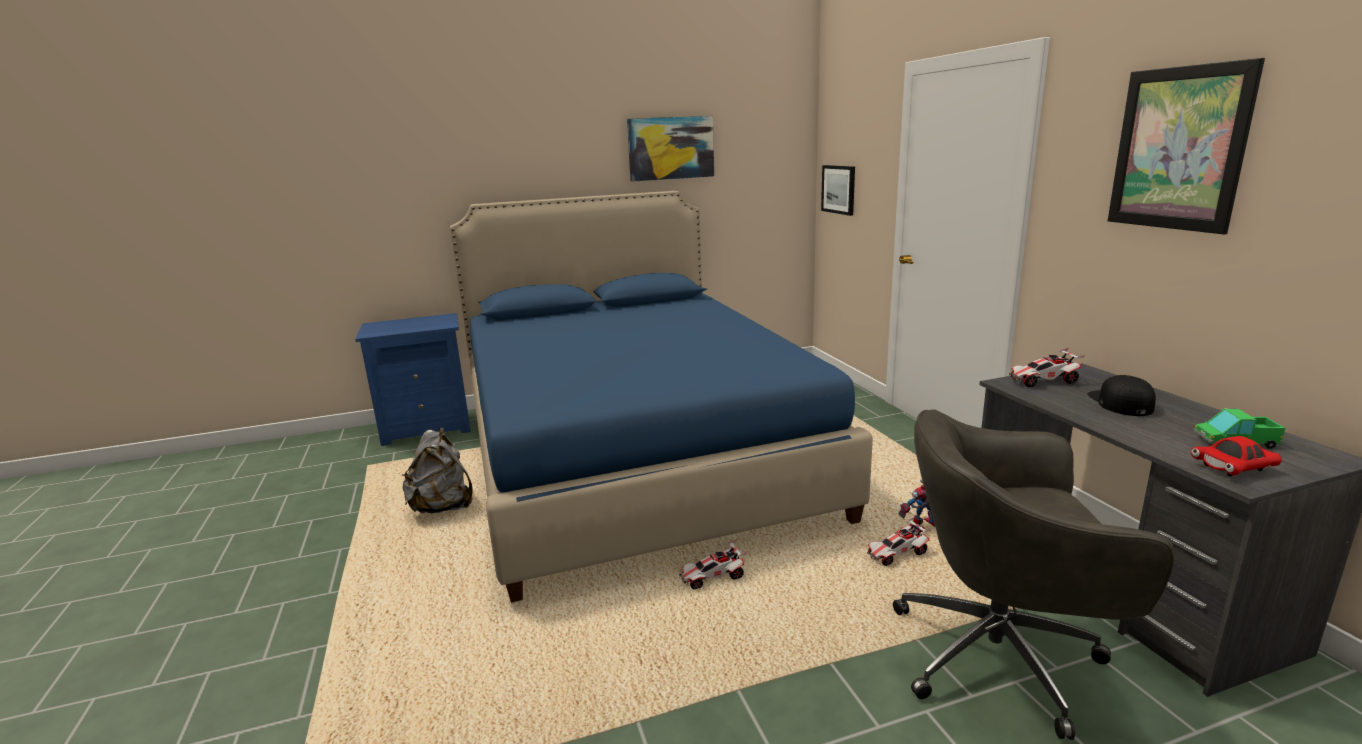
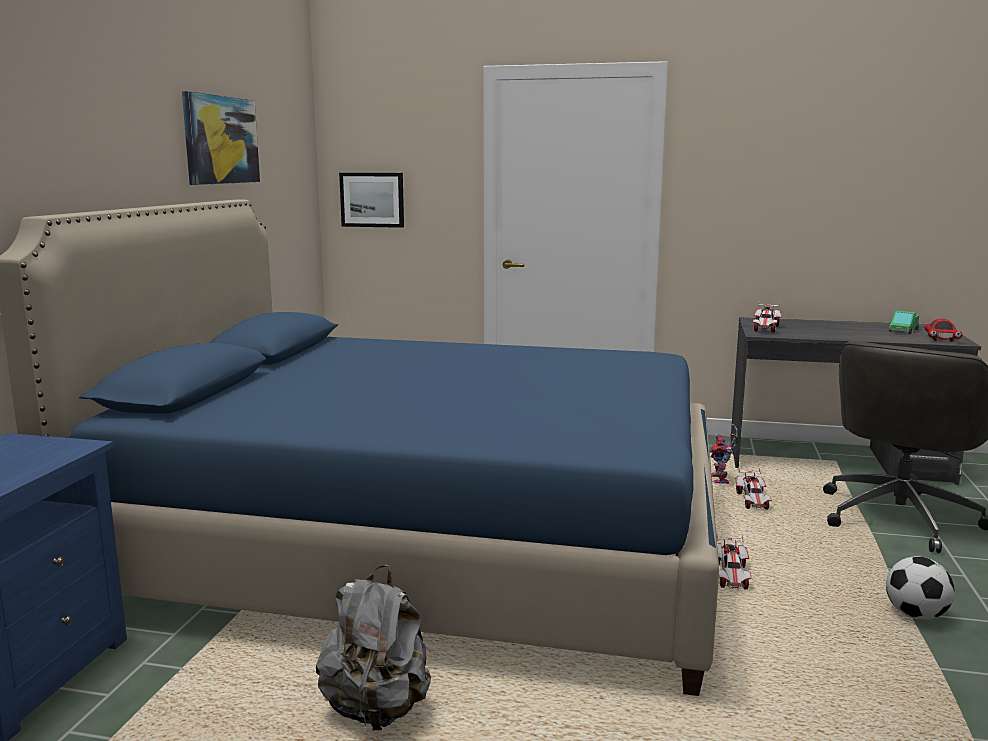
camera: 60 degrees left, 5 degrees down
(736, 696) = (915, 615): none -> football
(1120, 402) = (823, 328): black cap -> none
(1178, 149) = (795, 151): picture -> none

